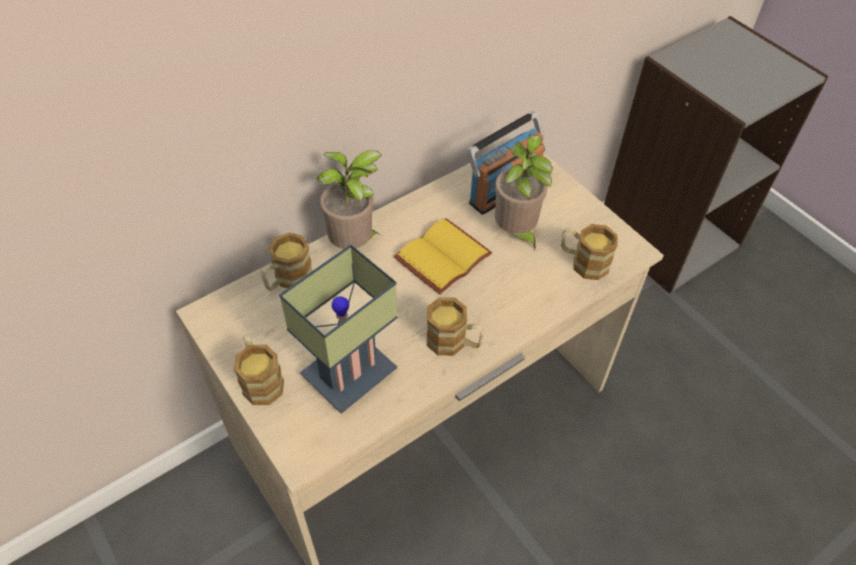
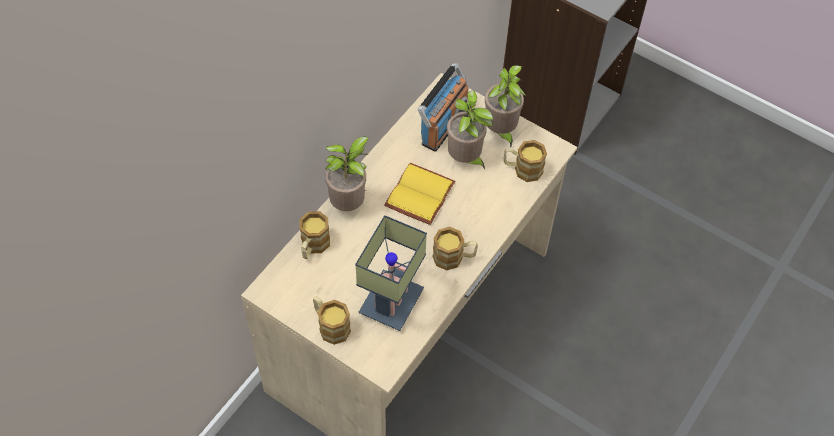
camera: 20 degrees left, 5 degrees up
(571, 213) = (501, 131): none -> potted plant

